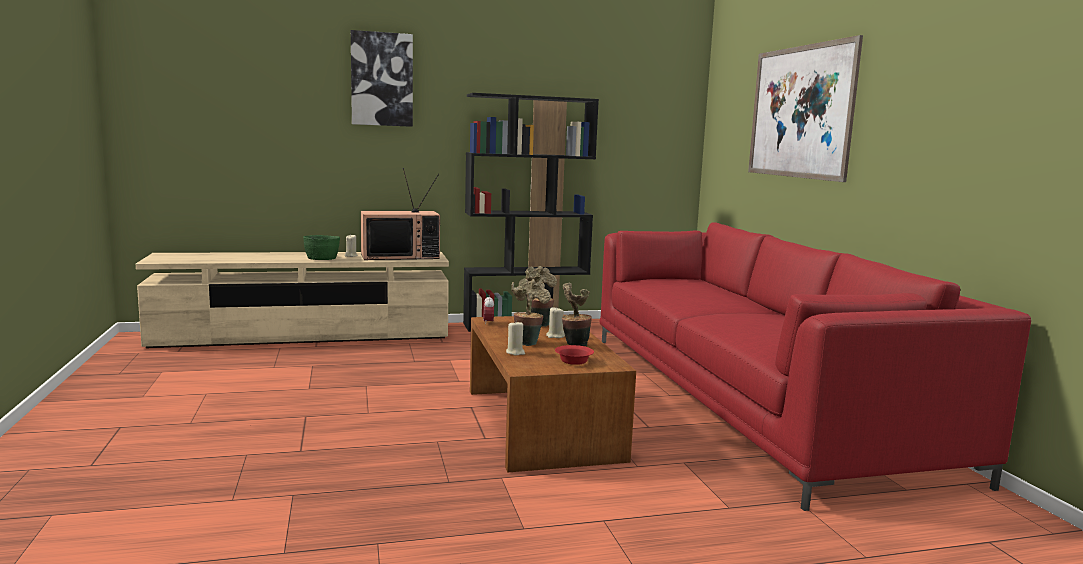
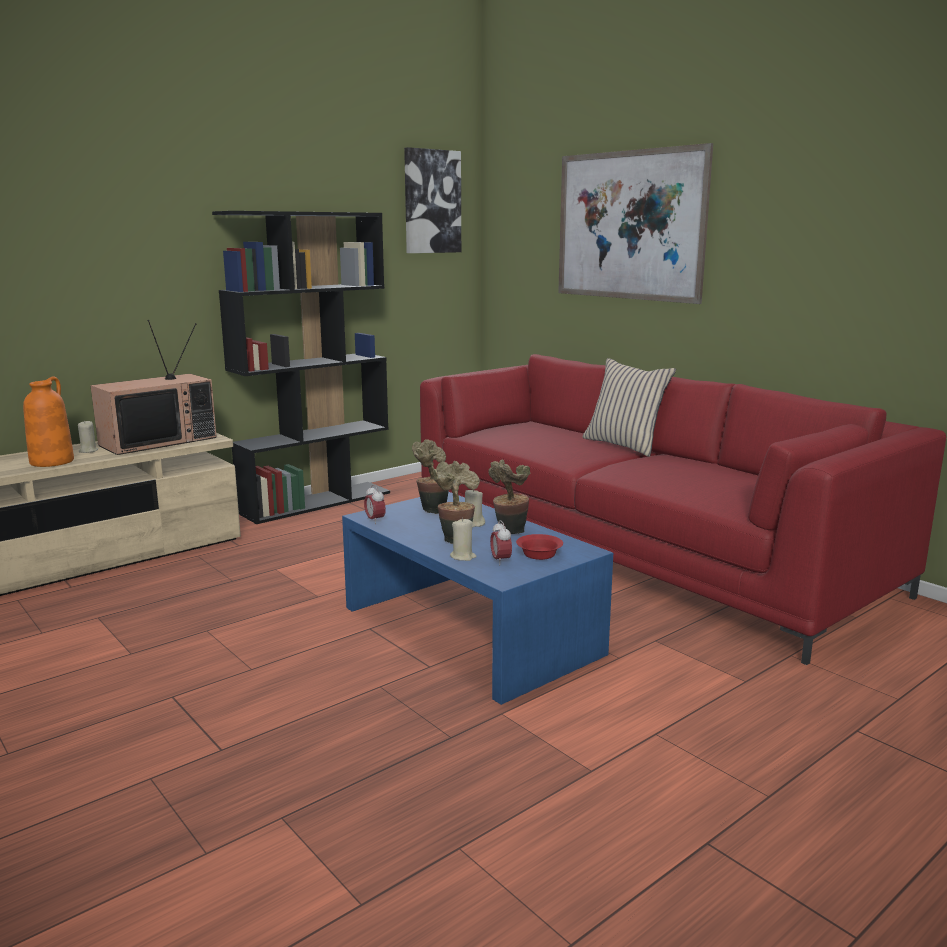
camera: 25 degrees left, 5 degrees up
(322, 258) = (52, 461): green bowl -> orange vase
(382, 79) = (92, 194): picture -> picture (431, 202)
(538, 359) = (500, 561): none -> alarm clock
(542, 423) = (470, 629): brown coffee table -> blue coffee table
(753, 303) = (625, 445): none -> beige pillow

